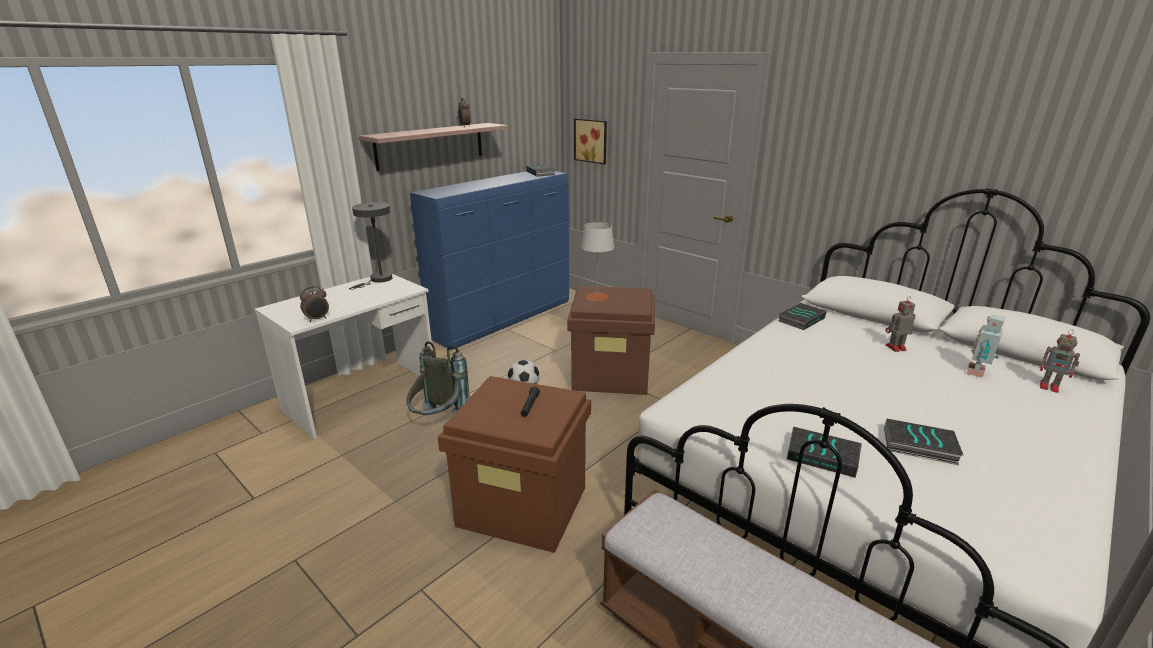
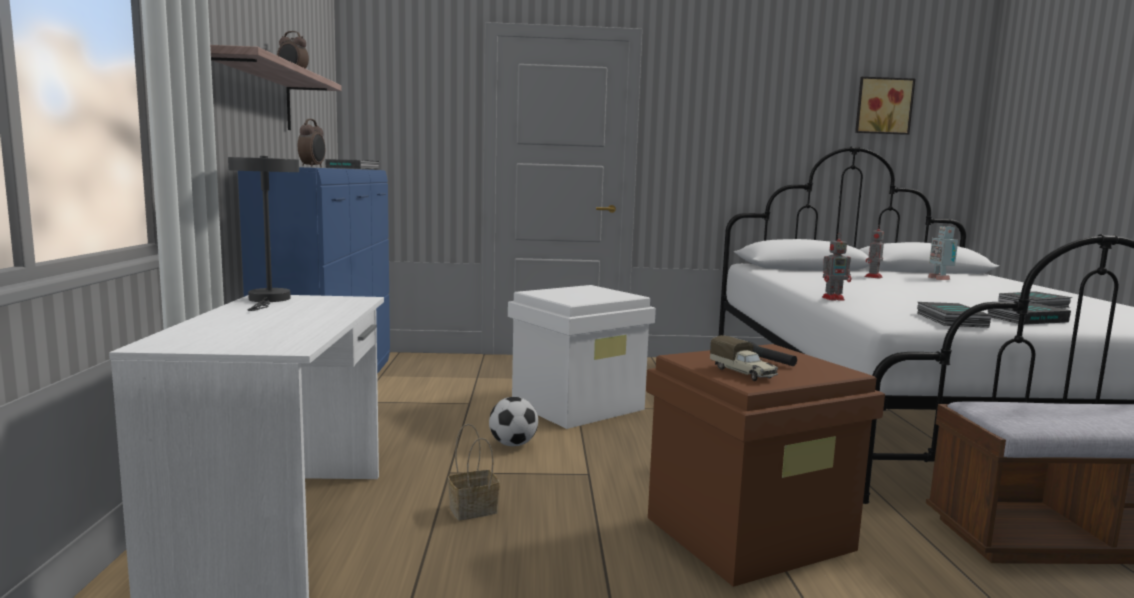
camera: 45 degrees left, 15 degrees down
(317, 319) = (308, 338): alarm clock -> alarm clock (313, 167)
(438, 421) = (474, 509): grey backpack -> basket
(486, 409) = (743, 373): none -> toy truck
(591, 140) = (398, 132): picture -> picture (883, 106)
(597, 297) = (562, 295): grey table lamp -> none
(611, 375) = (578, 405): brown storage box -> white storage box
(800, 319) = (781, 274): book -> book (949, 320)
(1050, 387) = (980, 278): toy robot -> toy robot (834, 298)

